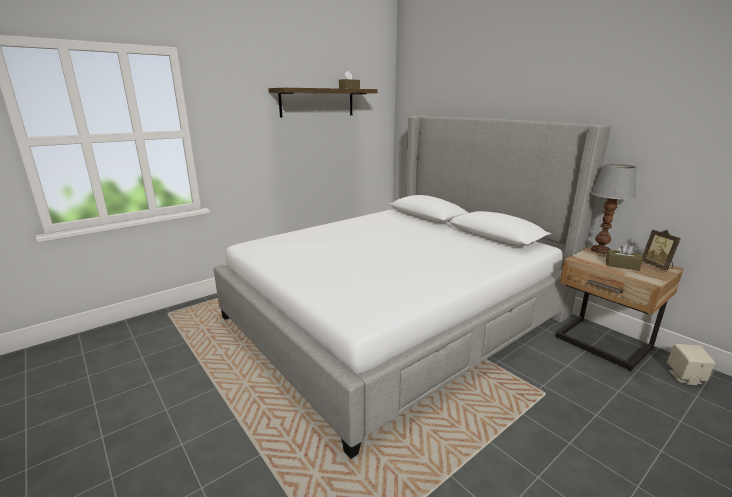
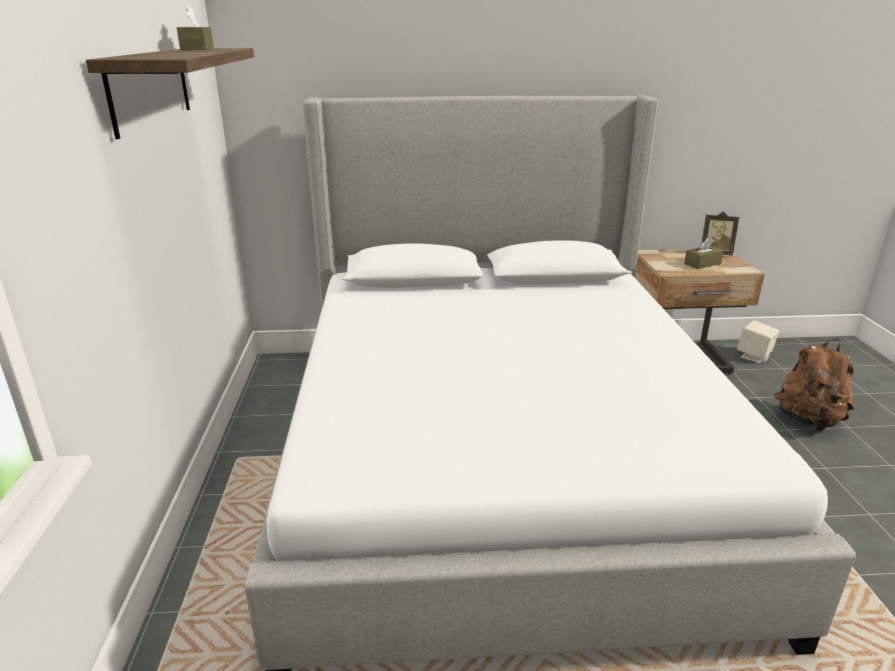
camera: 55 degrees left, 5 degrees up
(600, 250) = (655, 254): table lamp -> none
(629, 424) = (808, 421): none -> brown backpack

